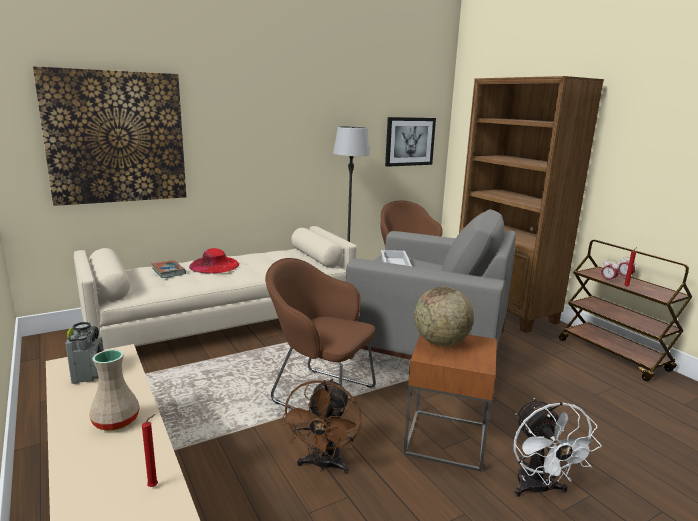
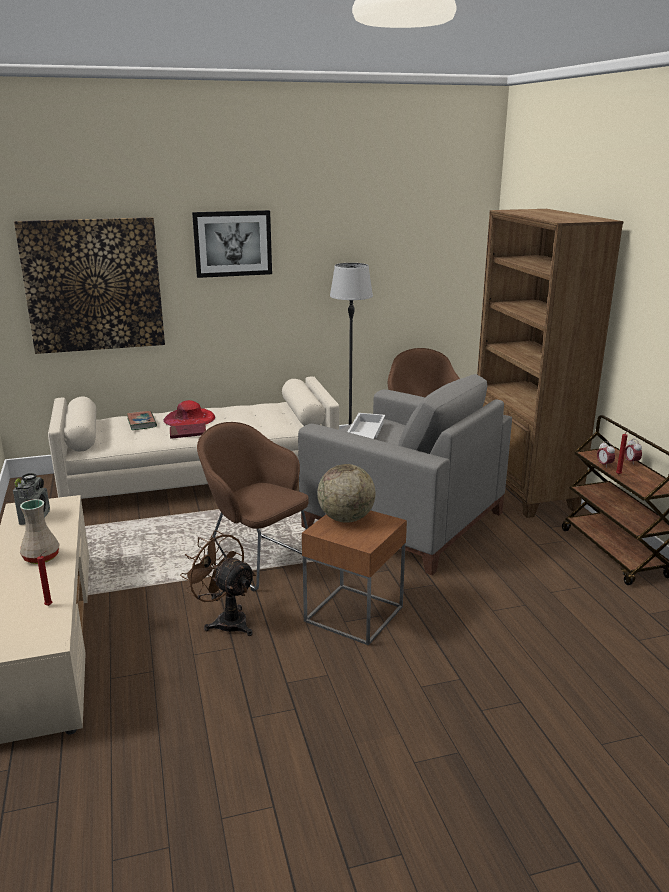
camera: 15 degrees right, 5 degrees up
(220, 277) = (188, 433): none -> red book
(323, 465) = (225, 621): brown fan -> brown fan turned 105 degrees clockwise
(409, 141) = (436, 275): picture -> picture (232, 243)
(538, 489) = (411, 667): white fan -> none

